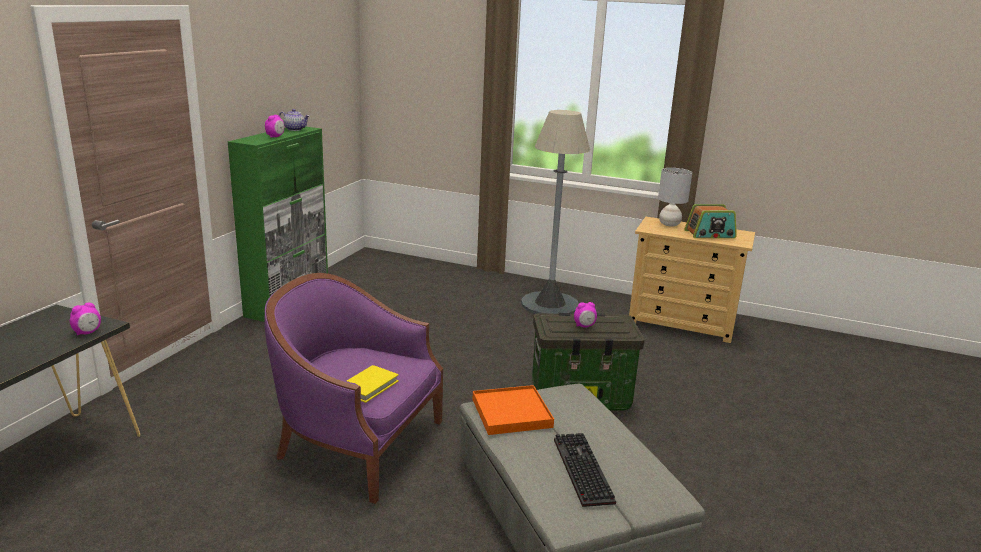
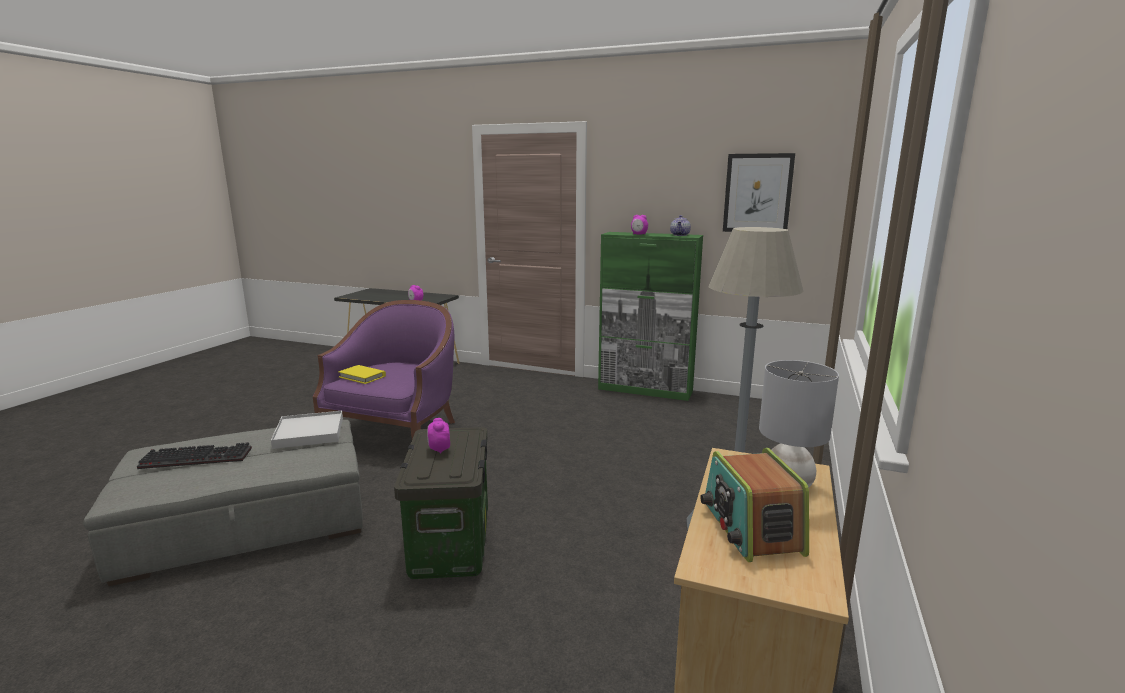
camera: 90 degrees right, 5 degrees down
(319, 78) = (757, 193): none -> picture
(511, 413) = (309, 433): orange tray -> white tray

